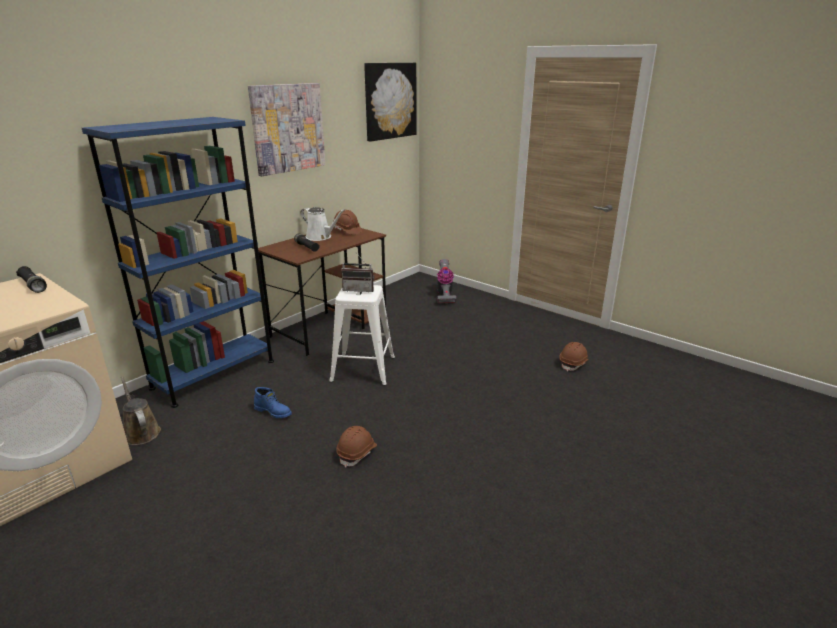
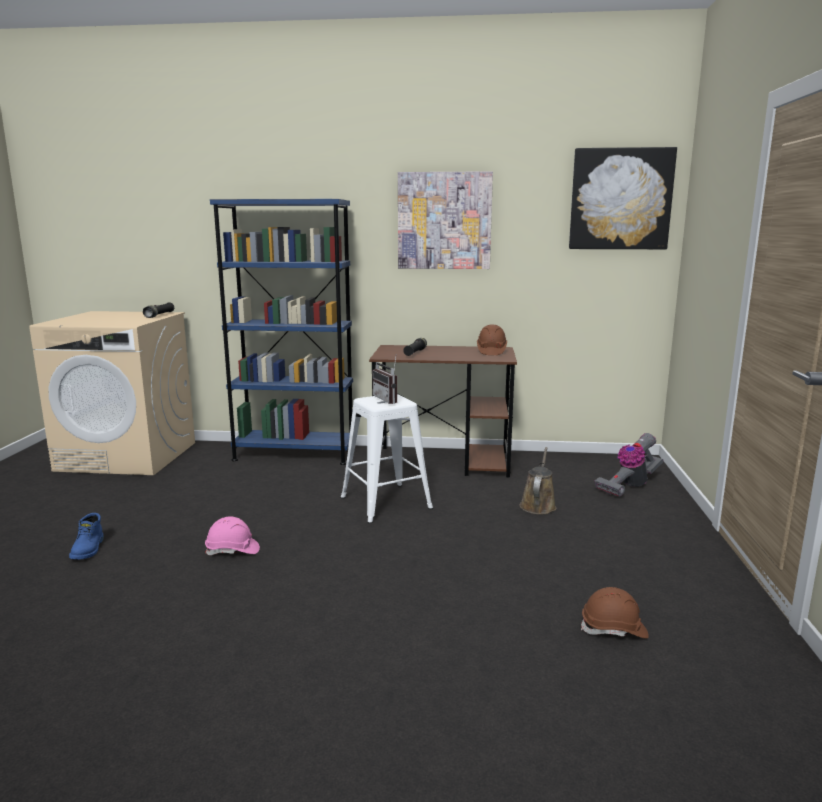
camera: 55 degrees right, 10 degrees down
(141, 432) = (189, 464): brown watering can -> brown watering can (538, 505)
(273, 411) = (263, 494): blue boot -> blue boot (89, 549)
(320, 237) = (452, 350): white watering can -> none
(357, 453) = (233, 551): brown hard hat -> pink hard hat

